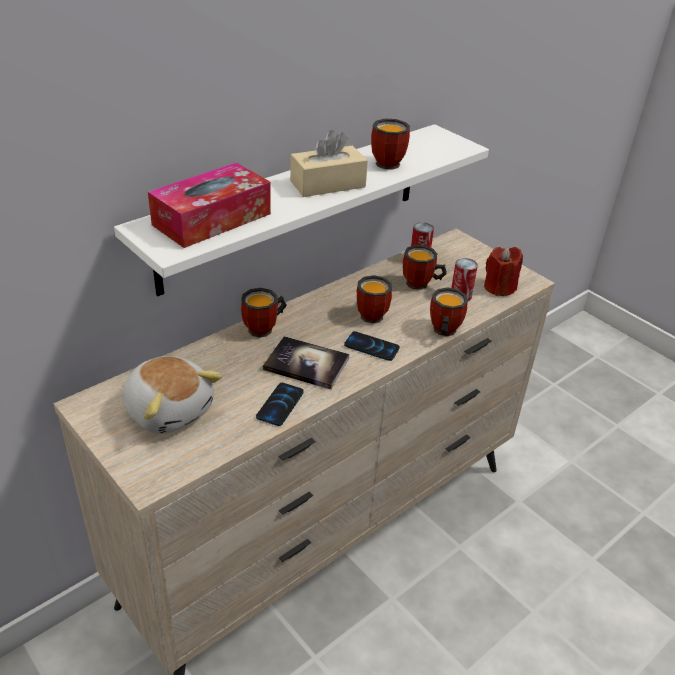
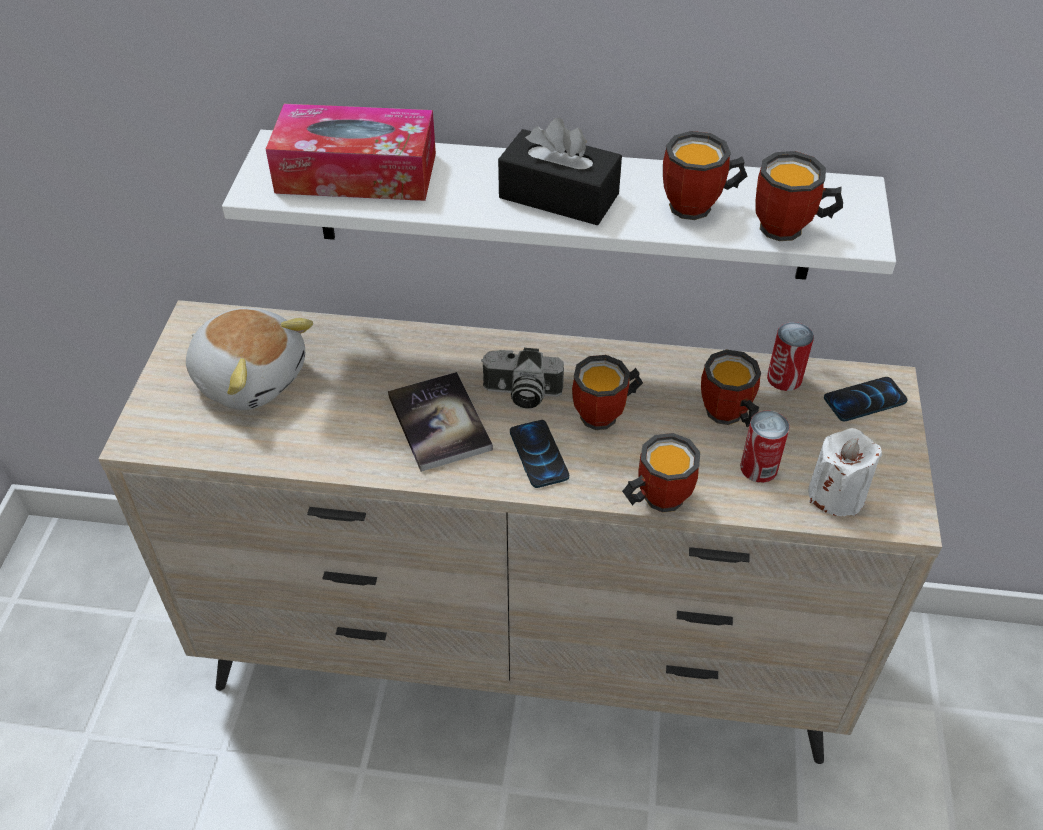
camera: 50 degrees right, 10 degrees up
(169, 409) = (250, 377): plush toy -> plush toy turned 60 degrees counterclockwise
(265, 329) = (458, 350): mug -> mug (789, 230)
(280, 405) = (348, 449): phone -> phone (865, 400)
(324, 328) = (521, 394): none -> camera
(328, 184) = (559, 196): beige tissue box -> black tissue box
(499, 287) = (836, 494): red candle -> white candle

